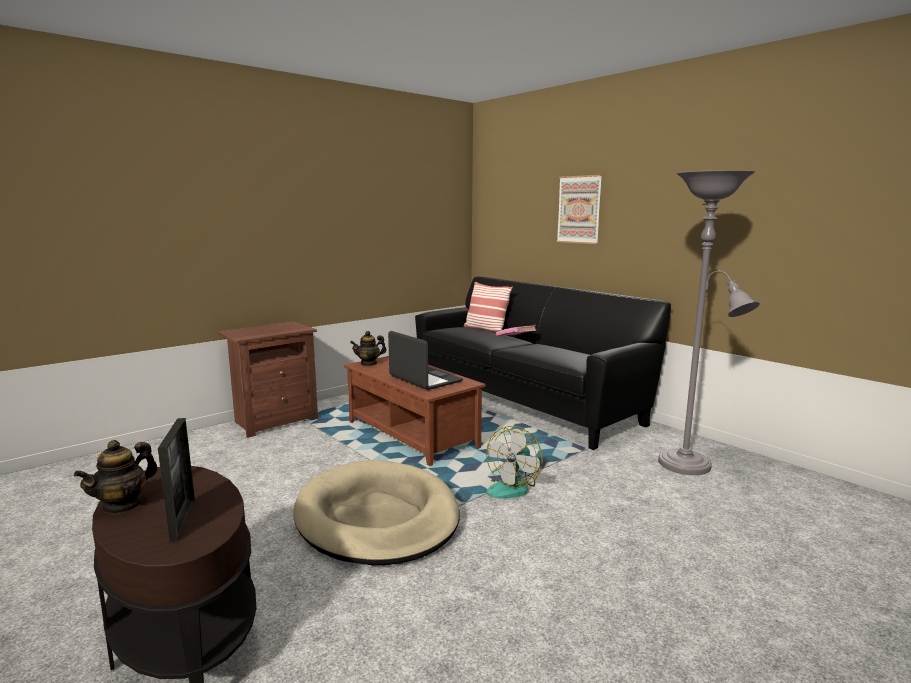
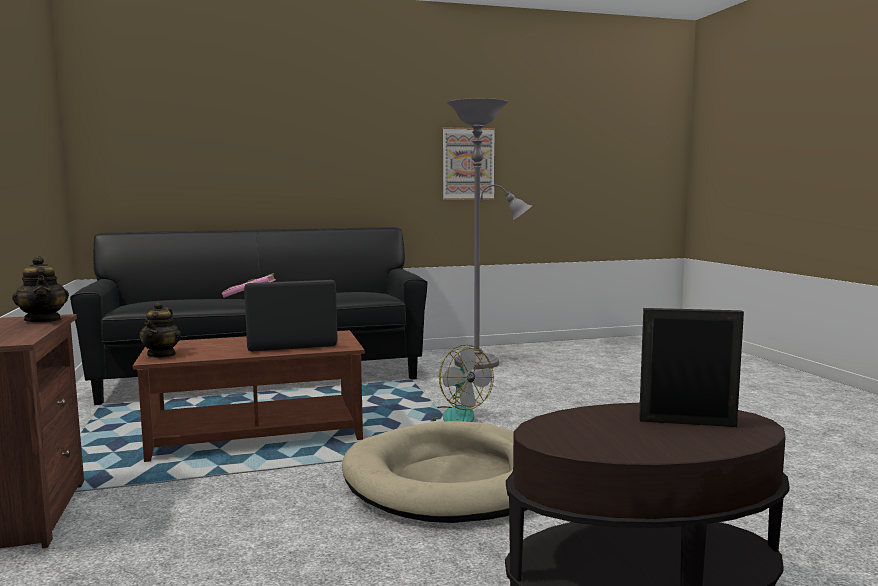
camera: 65 degrees left, 5 degrees down
(123, 505) = (637, 449): teapot -> teapot (43, 320)
(486, 329) = (176, 298): pillow -> none
(579, 209) = (272, 137): picture -> picture (468, 164)

